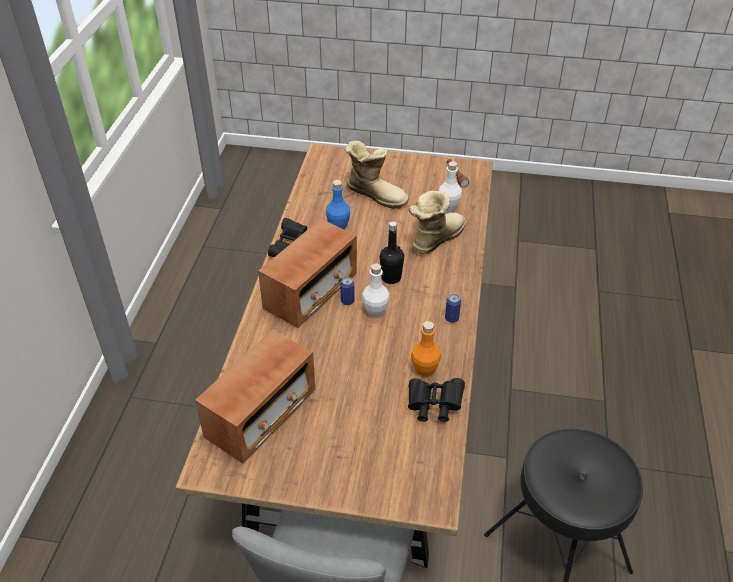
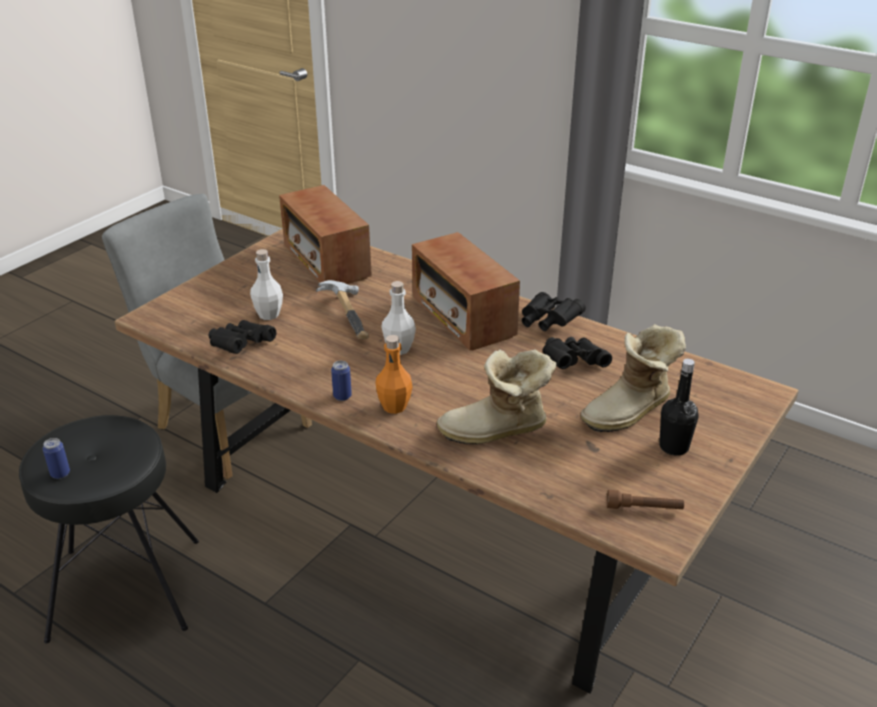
camera: 115 degrees right, 10 degrees down
(338, 226) = (573, 363): blue bottle -> black binoculars
(345, 356) = (352, 315): none -> hammer
(347, 301) = (430, 336): can -> can (60, 473)
(391, 278) = (445, 374): black bottle -> black bottle (674, 447)
(424, 370) = (288, 355): orange bottle -> orange bottle (394, 406)
(434, 239) = (496, 432): boot -> boot turned 105 degrees clockwise
(448, 207) = (562, 470): white bottle -> white bottle (268, 315)

